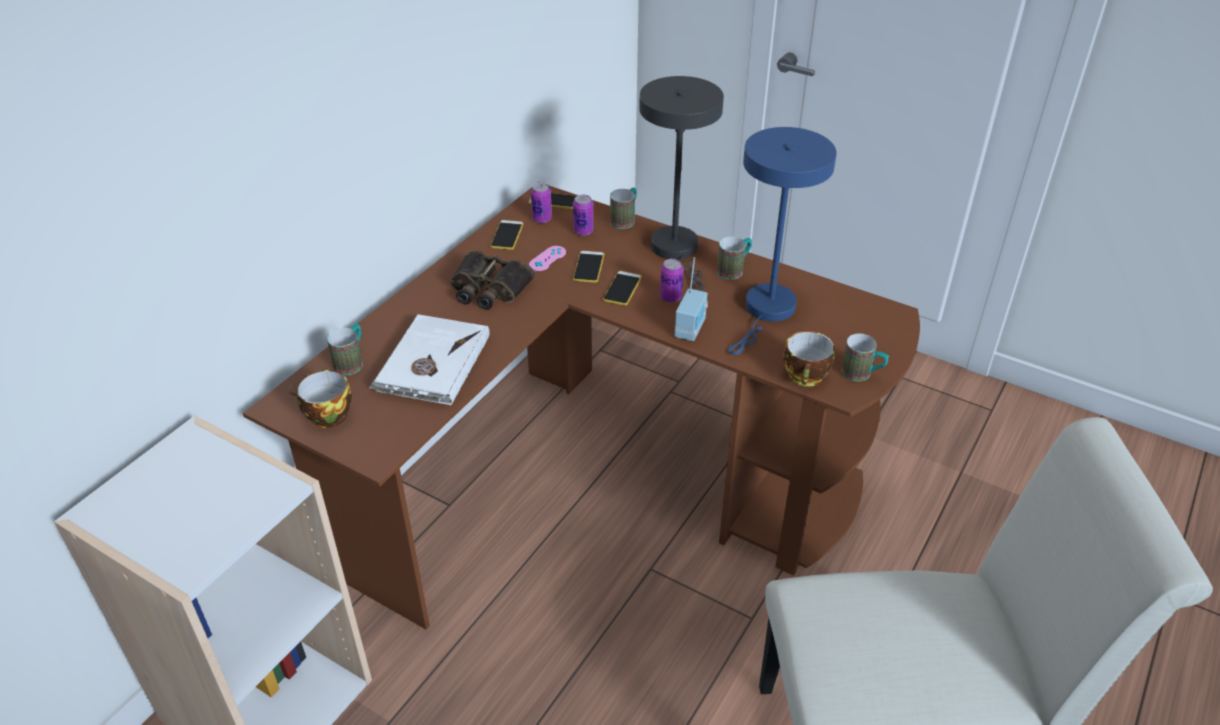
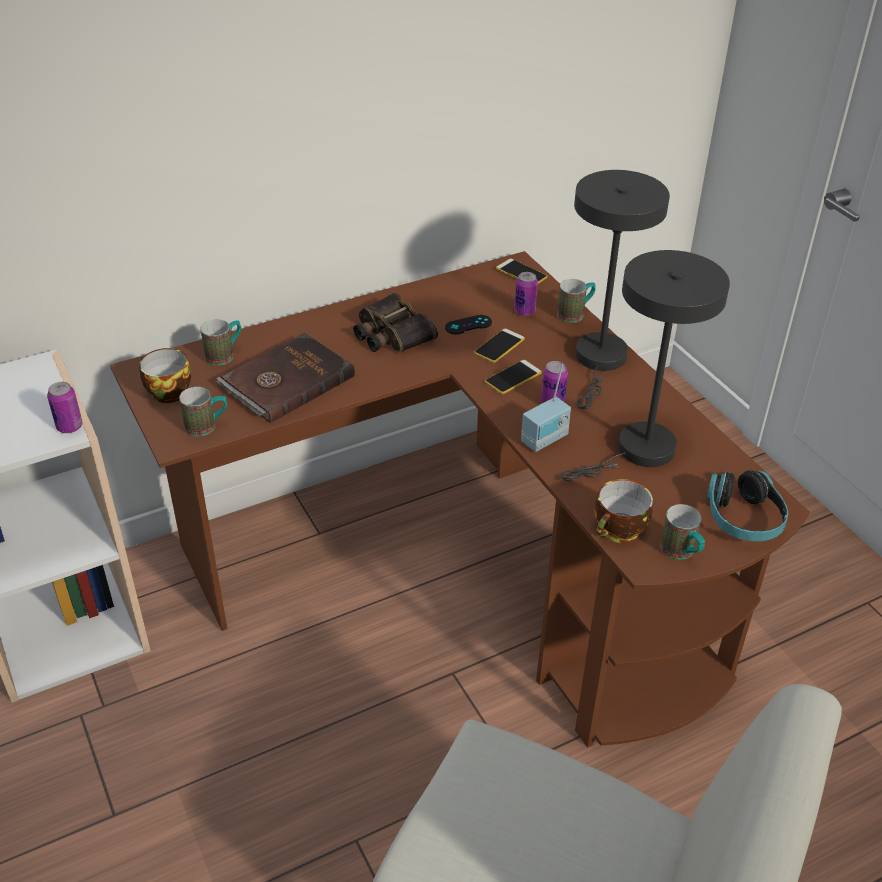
camera: 30 degrees right, 0 degrees up
(432, 364) = (286, 381): white book -> brown book
(507, 235) = (450, 291): phone -> none
(542, 219) = (496, 286): can -> can (69, 427)
(547, 258) = (468, 325): pink game controller -> black game controller
(734, 269) = (641, 399): mug -> mug (207, 426)
(767, 312) = (638, 452): blue table lamp -> grey table lamp
(880, 331) = (743, 518): none -> headphones

